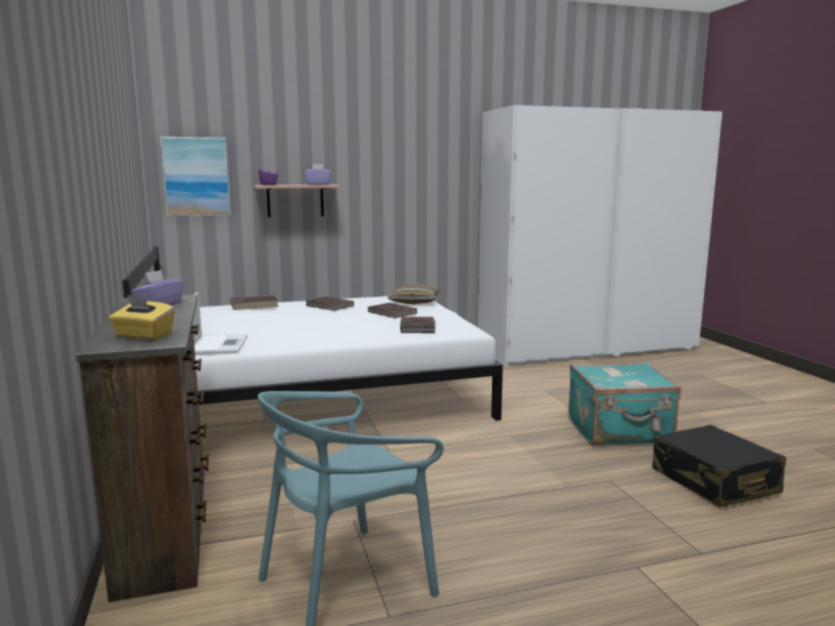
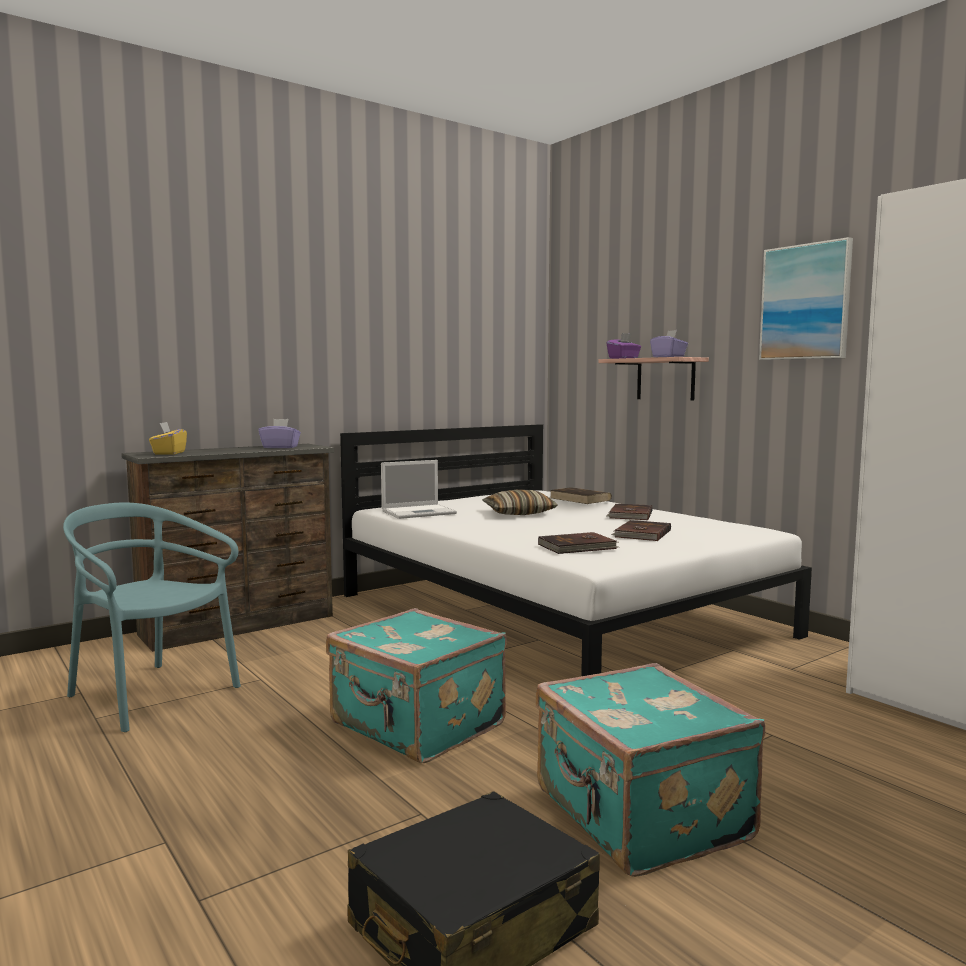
camera: 70 degrees right, 5 degrees down
(196, 176) = (583, 352): picture -> picture (805, 302)
(414, 302) = (727, 534): pillow -> pillow (519, 513)
(492, 467) = (416, 726): none -> turquoise suitcase

